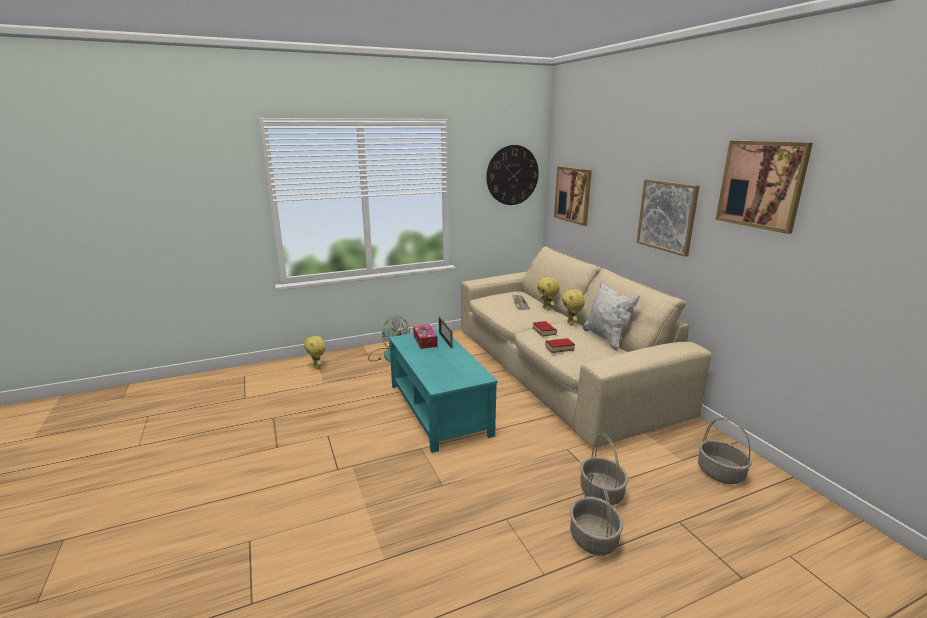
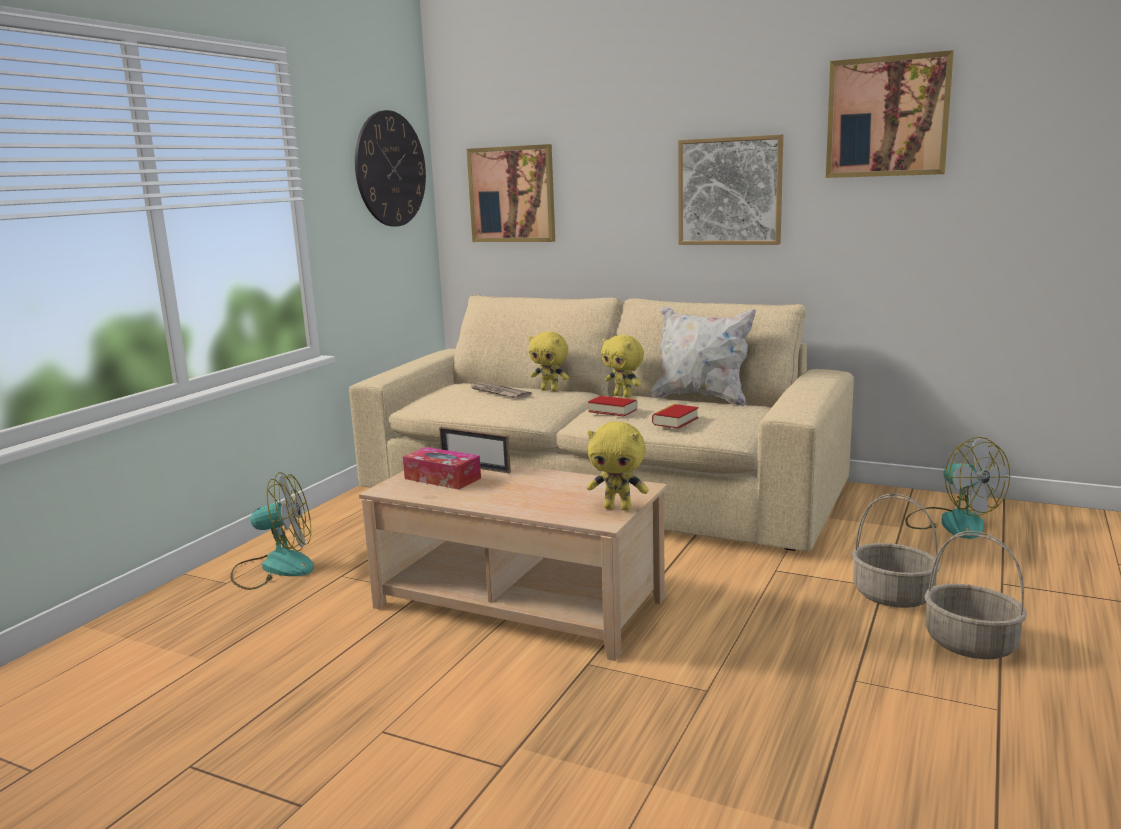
camera: 40 degrees left, 5 degrees down
(317, 367) = (137, 642): yellow plush toy -> yellow plush toy (618, 508)
(440, 409) = (520, 602): turquoise coffee table -> beige coffee table
(721, 473) = (951, 522): basket -> fan

